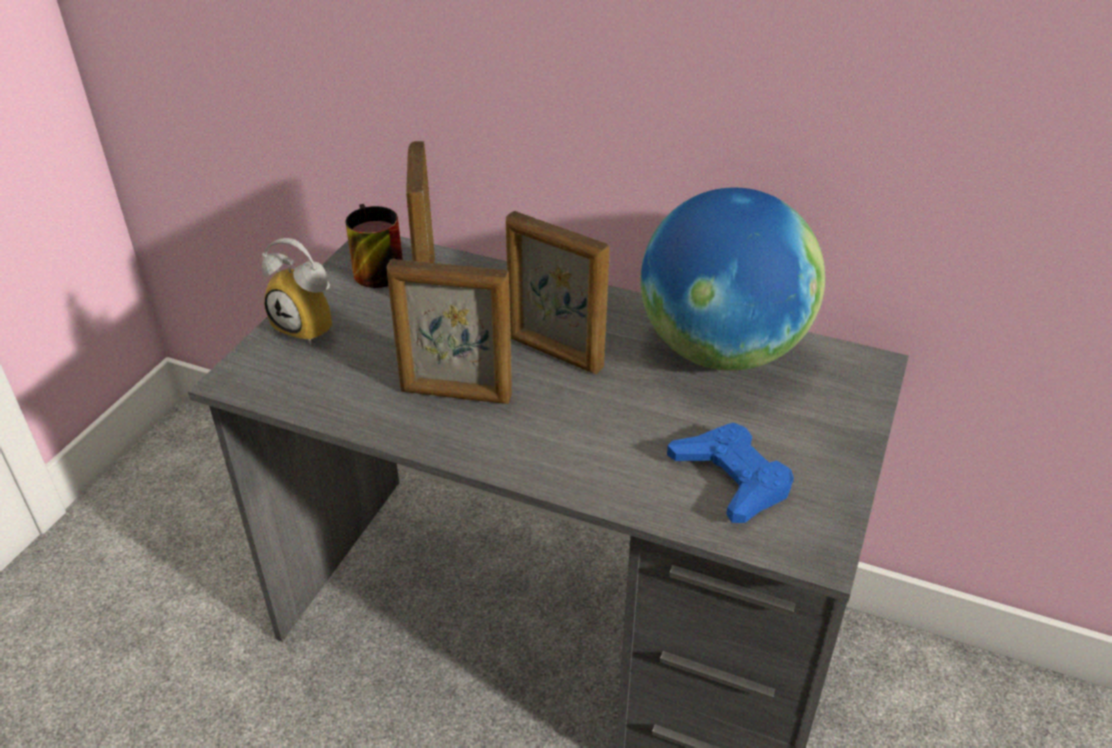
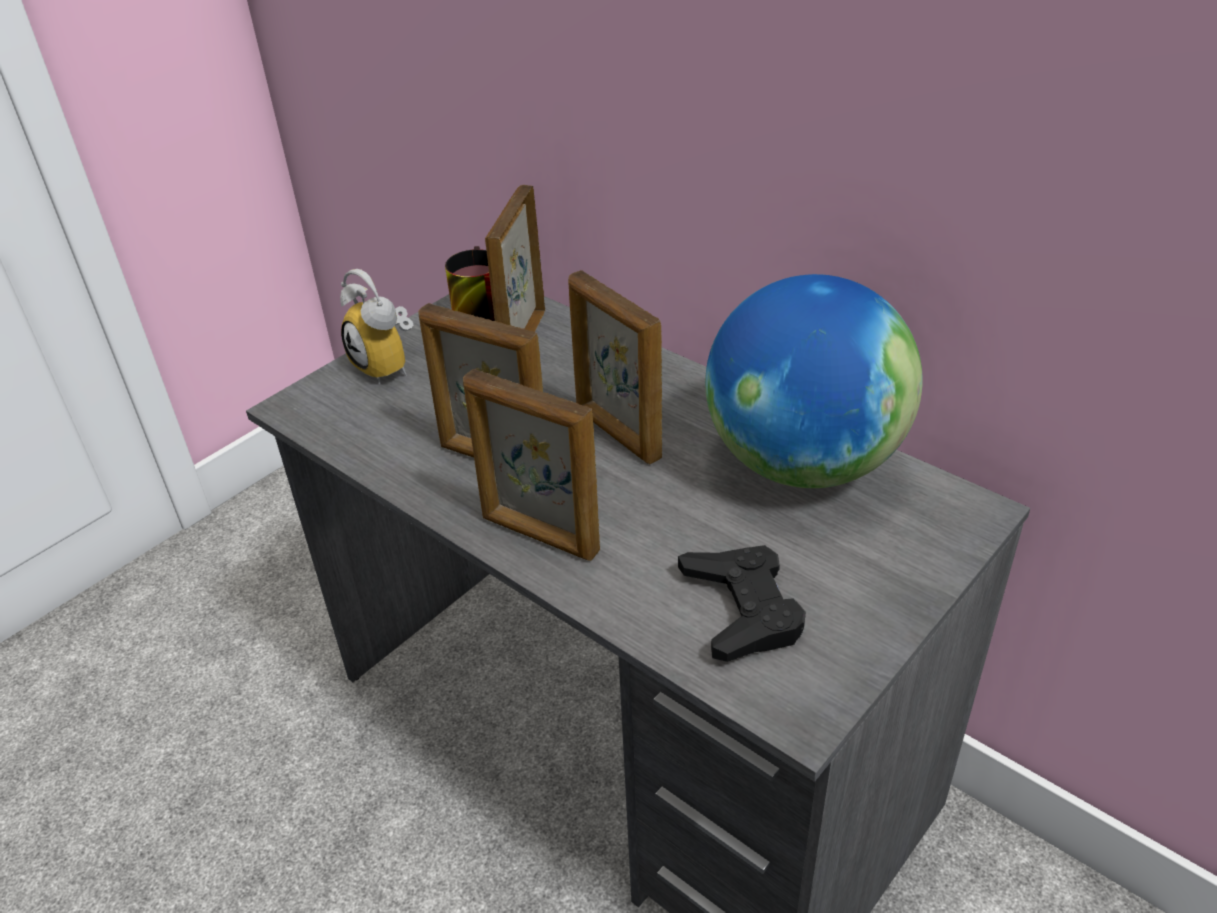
camera: 20 degrees right, 0 degrees up
(531, 452) = (539, 535): none -> picture frame
(731, 479) = (742, 609): blue game controller -> black game controller

